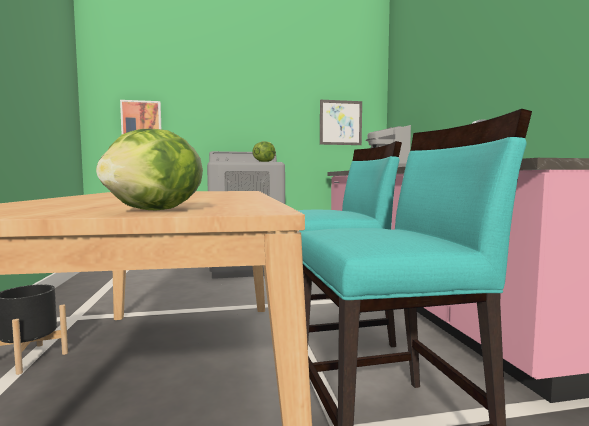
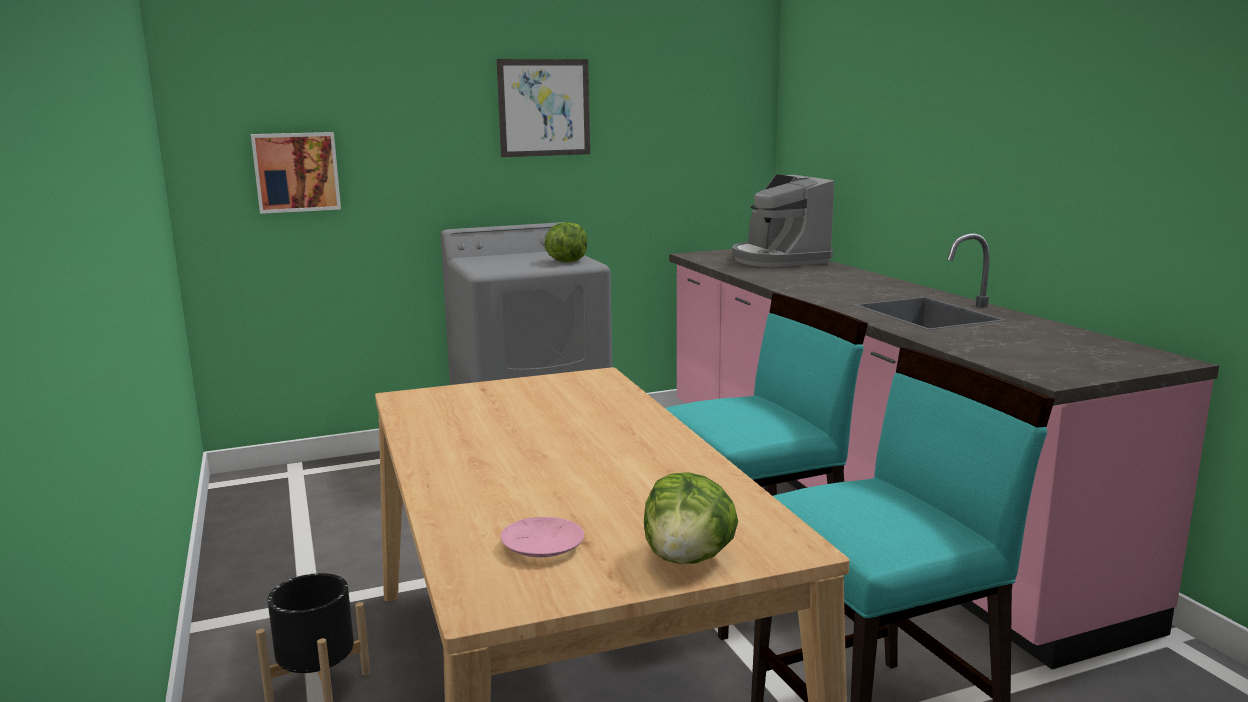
camera: 10 degrees left, 10 degrees up
(57, 206) = (542, 546): none -> pink plate
(340, 122) = (691, 151): picture -> picture (544, 108)

